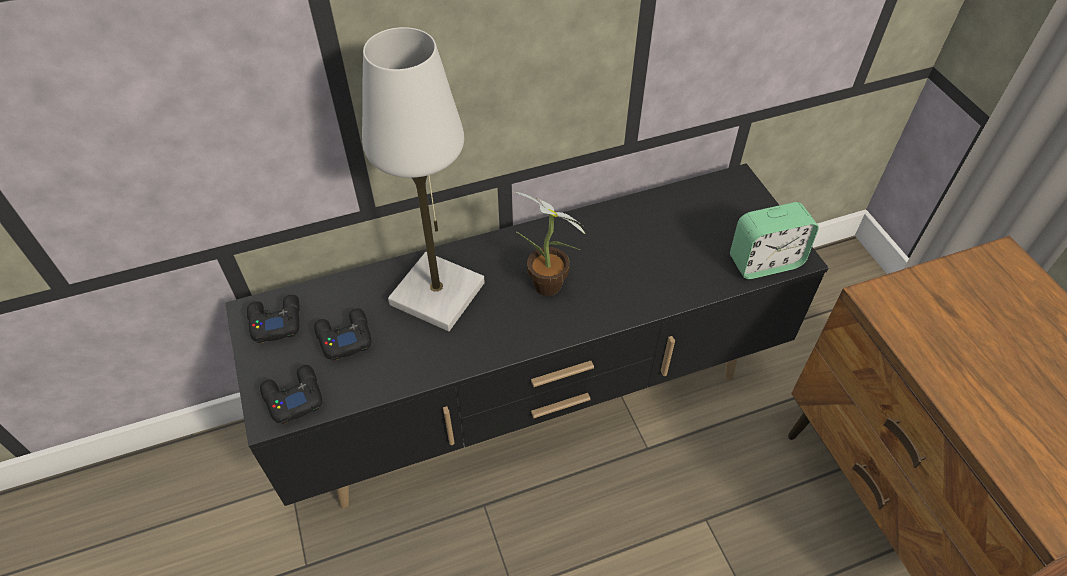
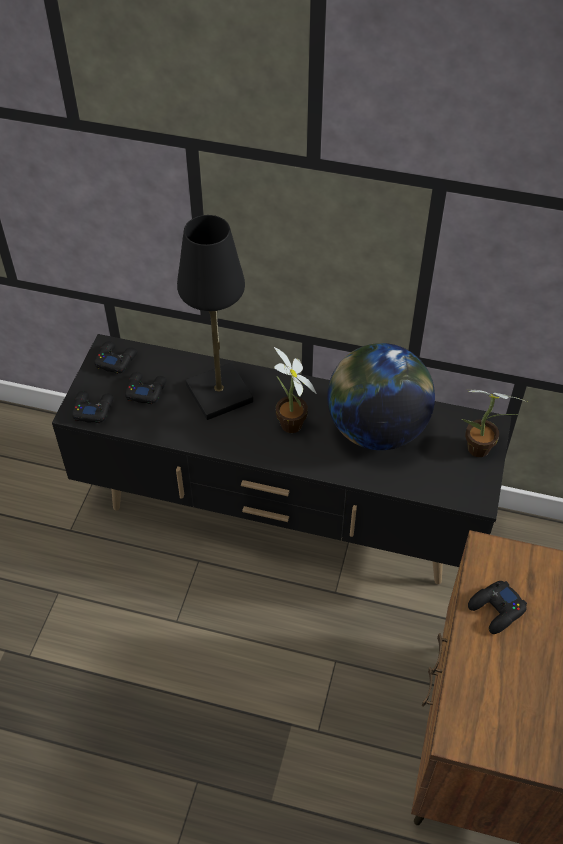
camera: 35 degrees right, 0 degrees up
(438, 294) = (219, 393): white table lamp -> black table lamp
(637, 242) = (376, 429): none -> globe
(753, 208) = (482, 450): none -> potted plant
(765, 262) = (452, 490): alarm clock -> none
(948, 354) = (496, 610): none -> black game controller

